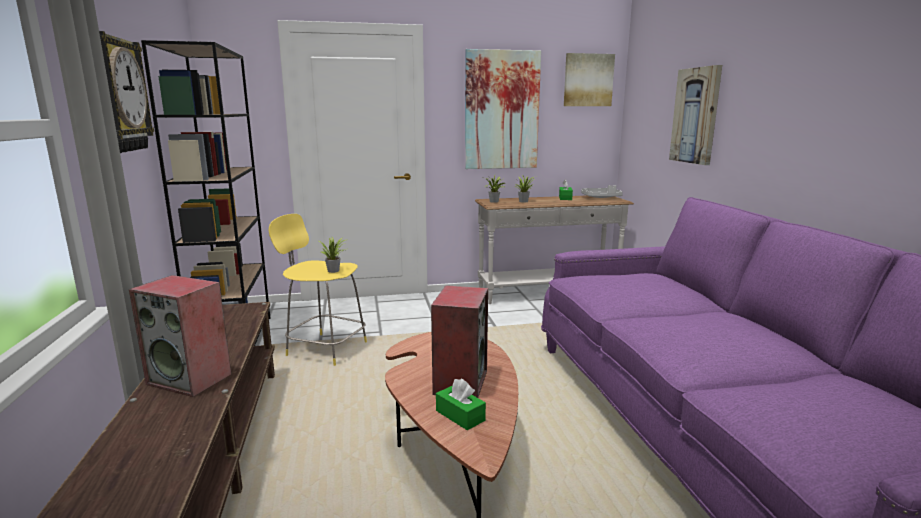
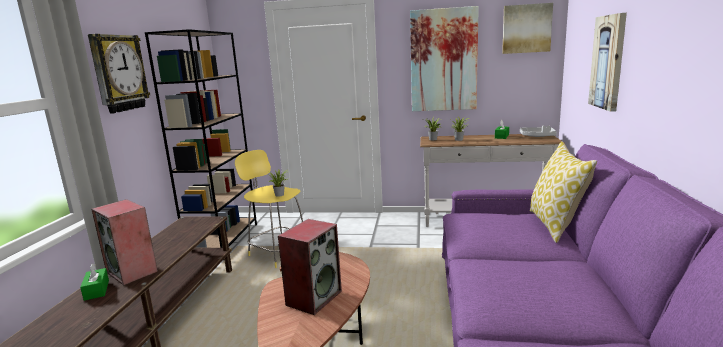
camera: 20 degrees right, 0 degrees up
(460, 415) = (291, 326): green tissue box -> green tissue box (96, 290)
(677, 281) = (556, 225): none -> pillow

